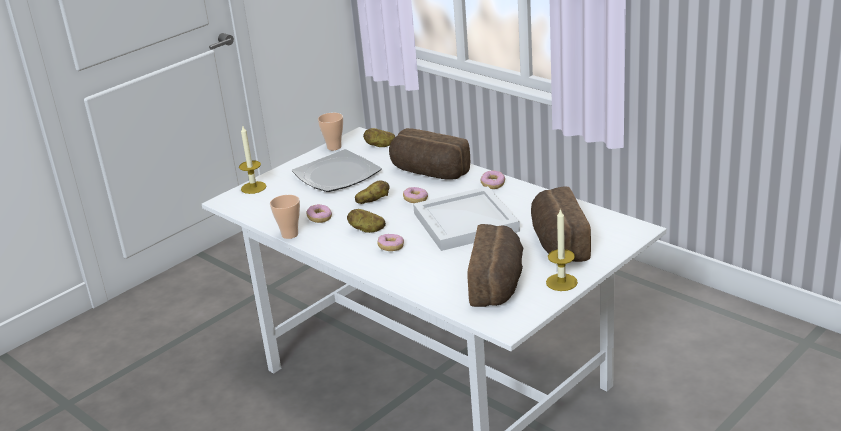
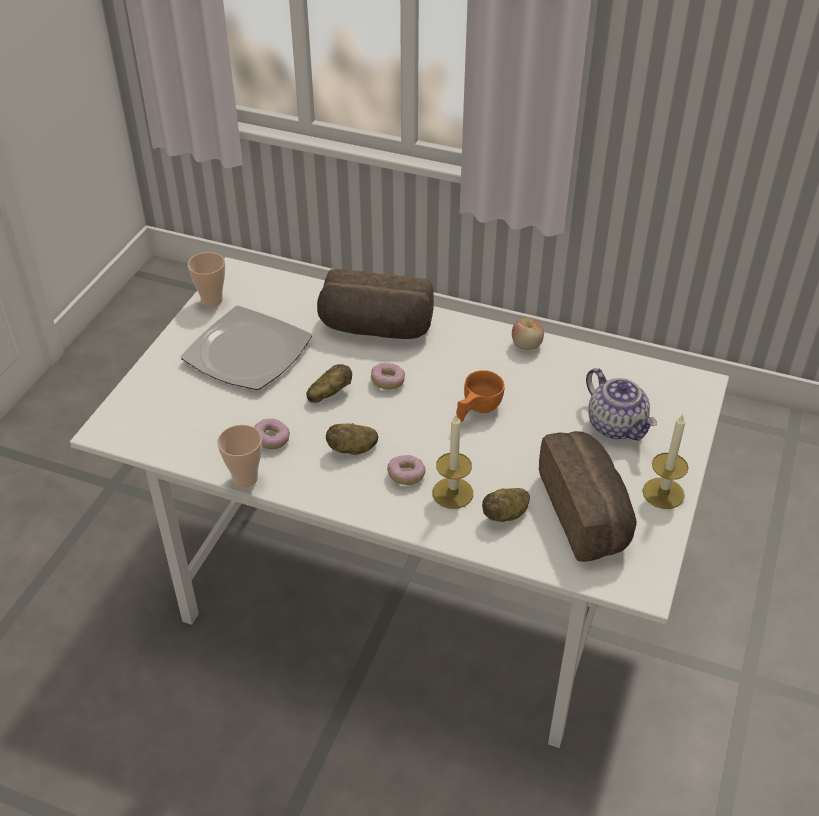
camera: 25 degrees left, 15 degrees up
(253, 187) = (135, 397): candle -> candle (452, 493)
(380, 146) = (278, 289): potato -> potato (506, 514)
(464, 222) = (476, 410): white tray -> orange cup
(493, 185) = (474, 337): donut -> none
(526, 193) = (526, 345): none -> apple
(557, 243) = (617, 426): bread -> teapot

